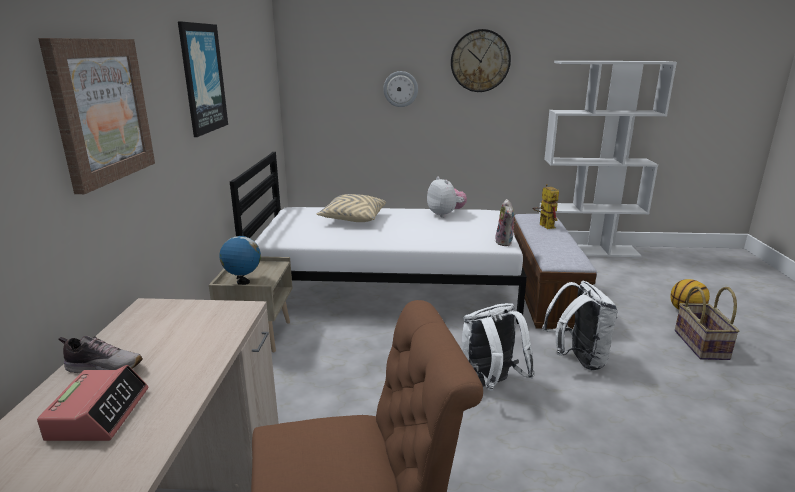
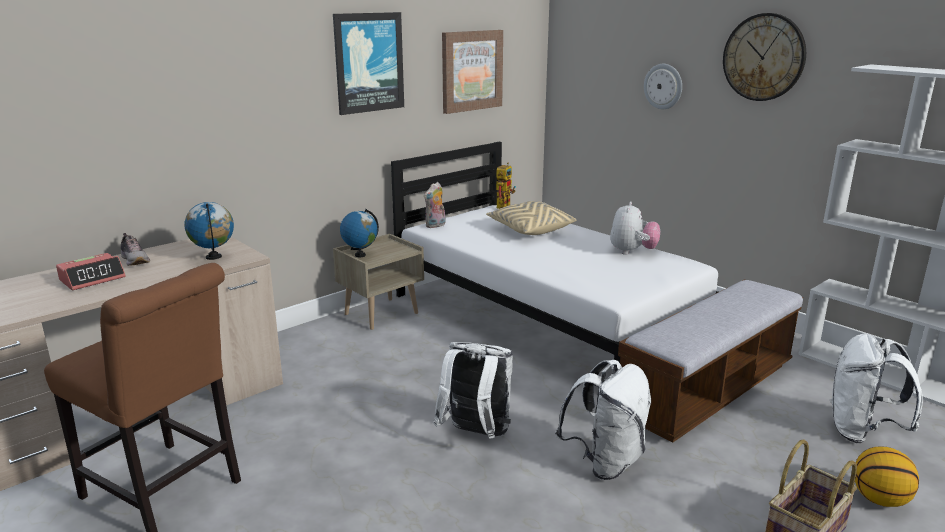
camera: 45 degrees right, 0 degrees up
(101, 111) = (210, 86): picture -> picture (471, 70)
(204, 323) = (214, 257): none -> globe
(505, 242) = (623, 297): plush toy -> plush toy (435, 225)
(543, 225) = (741, 300): toy robot -> toy robot (504, 205)
(627, 282) = (861, 432): none -> white backpack

